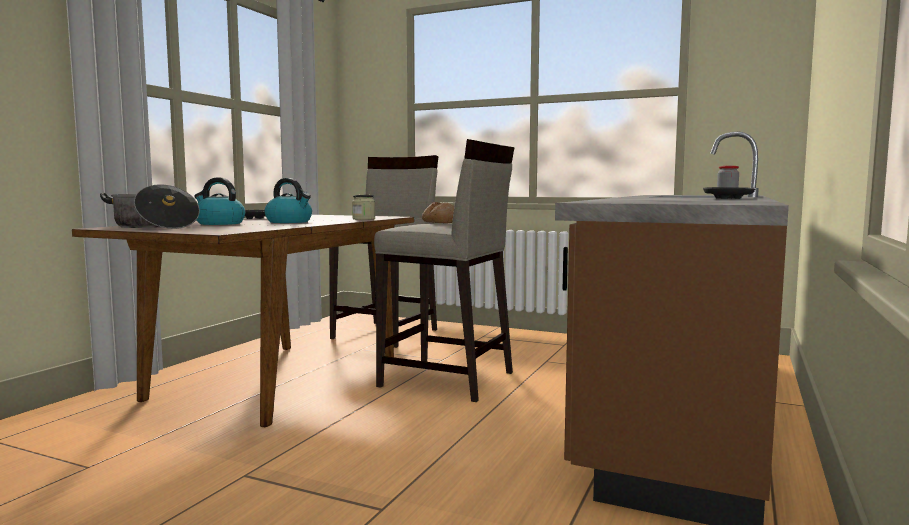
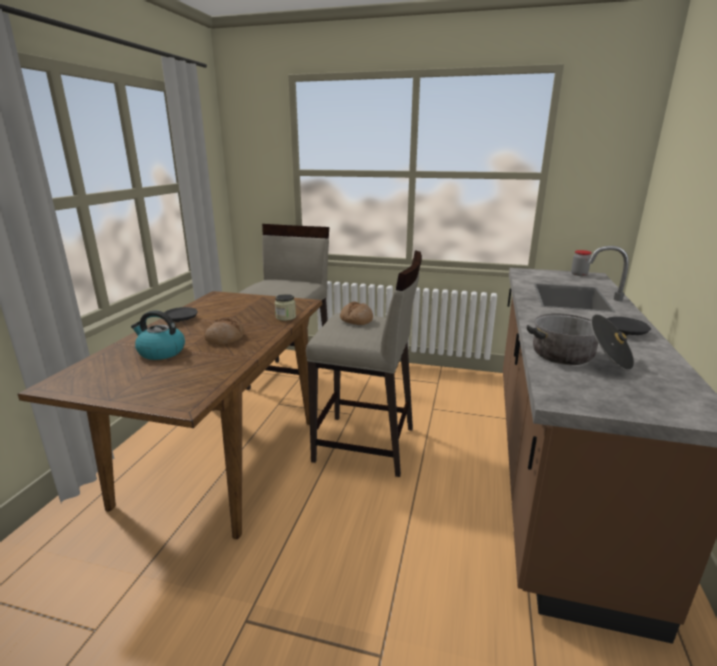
camera: 10 degrees left, 15 degrees up
(154, 226) = (102, 377): cooking pot -> cooking pot (578, 357)
(289, 222) = (225, 338): kettle -> bread

